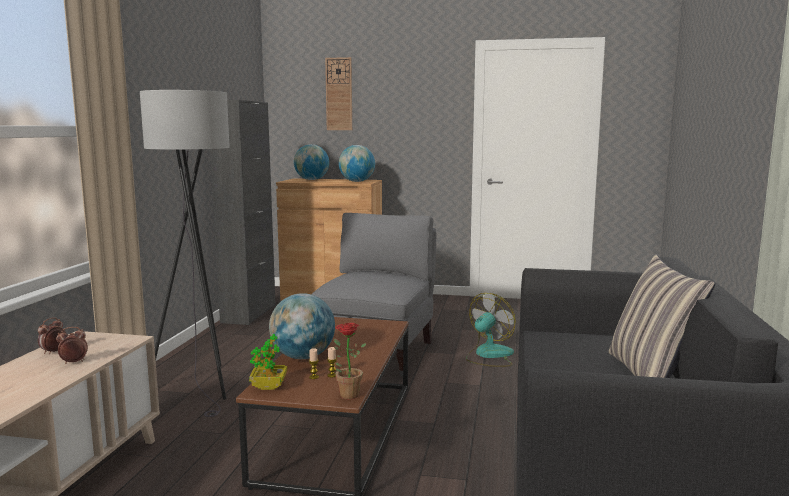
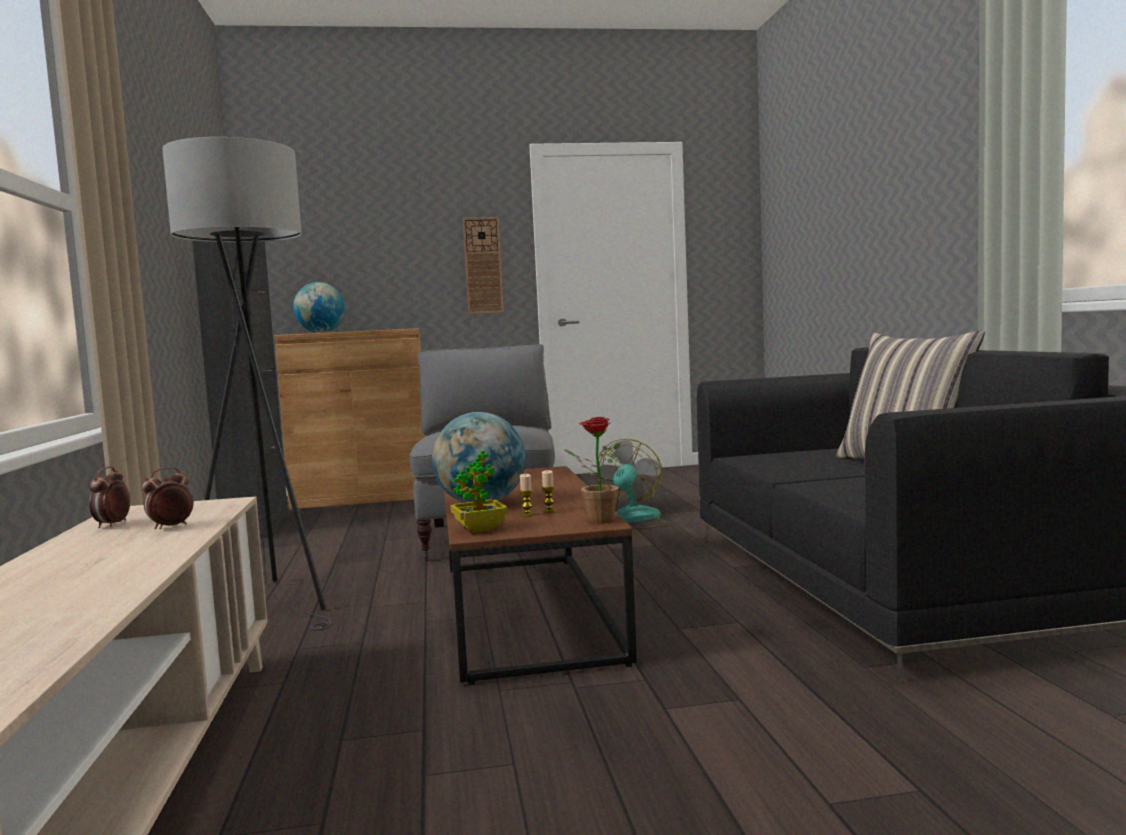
camera: 20 degrees left, 5 degrees down
(339, 94) = (348, 215): wall clock -> wall clock (483, 265)
(357, 181) = (392, 329): globe -> none

